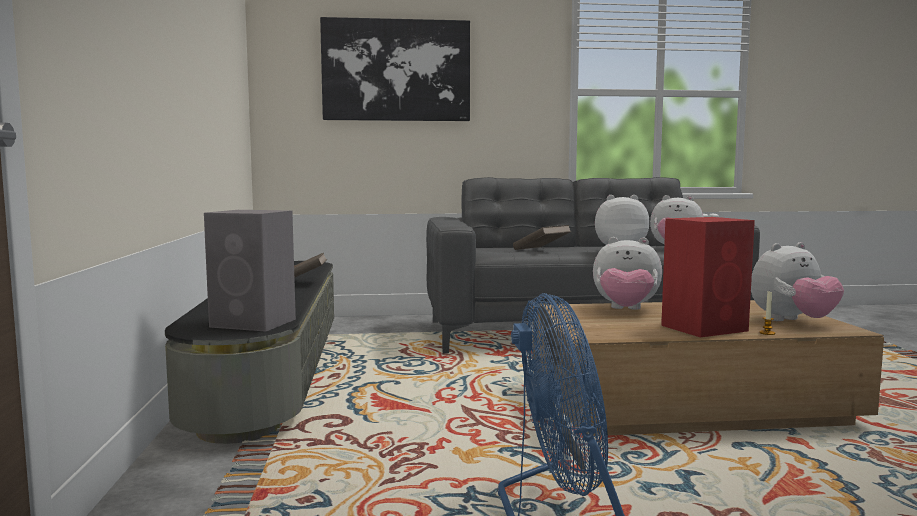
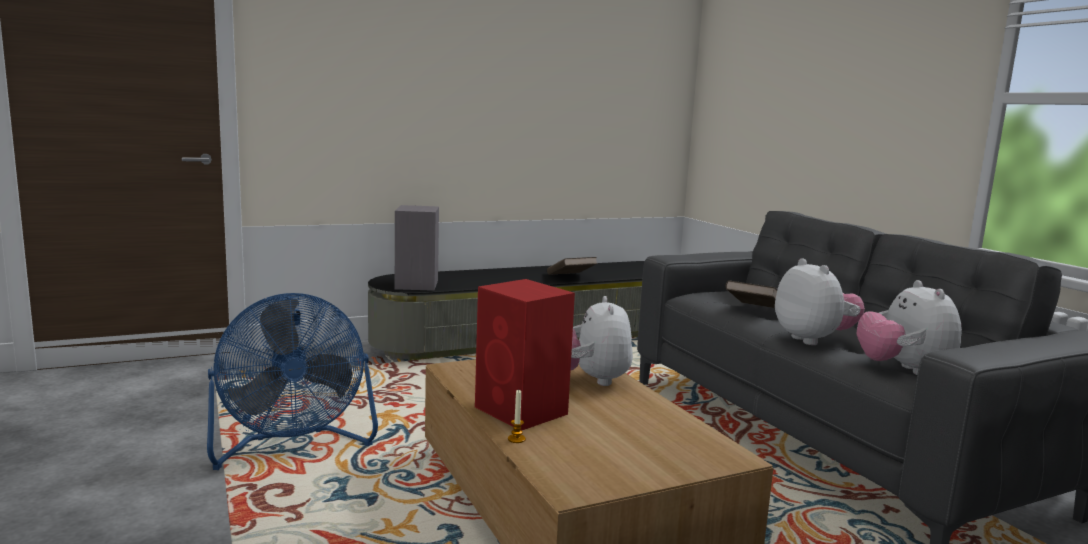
camera: 70 degrees right, 5 degrees up
(396, 70) = (796, 75): picture -> none
(792, 321) = (601, 459): plush toy -> none

